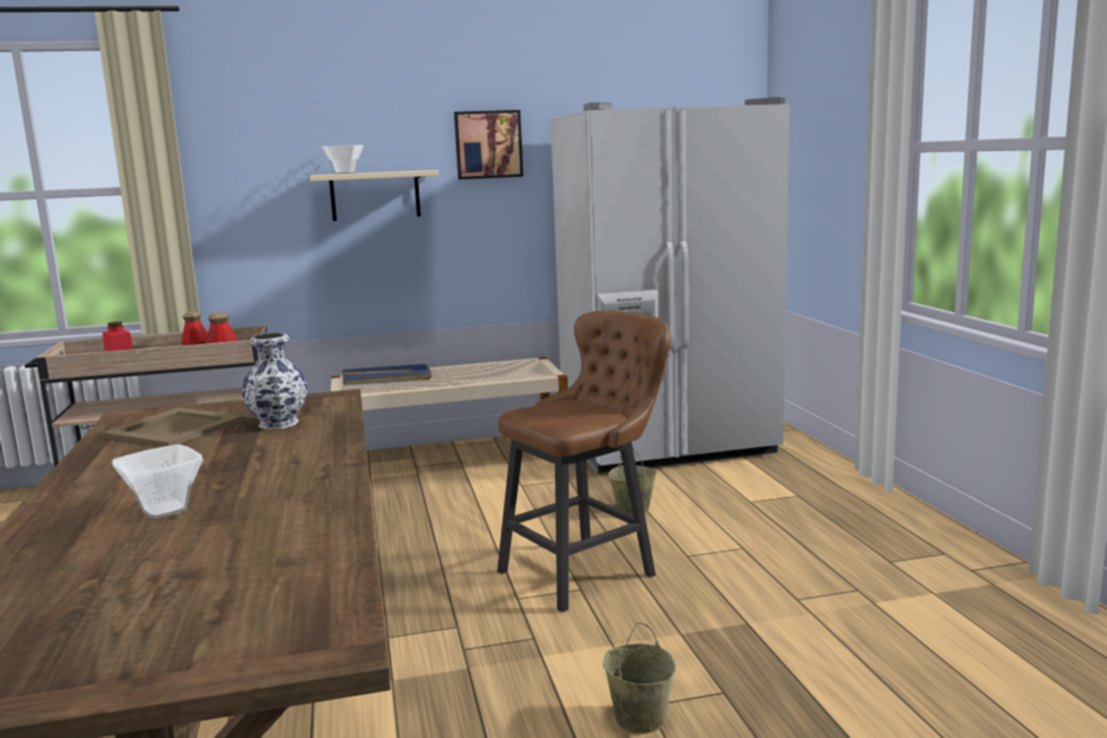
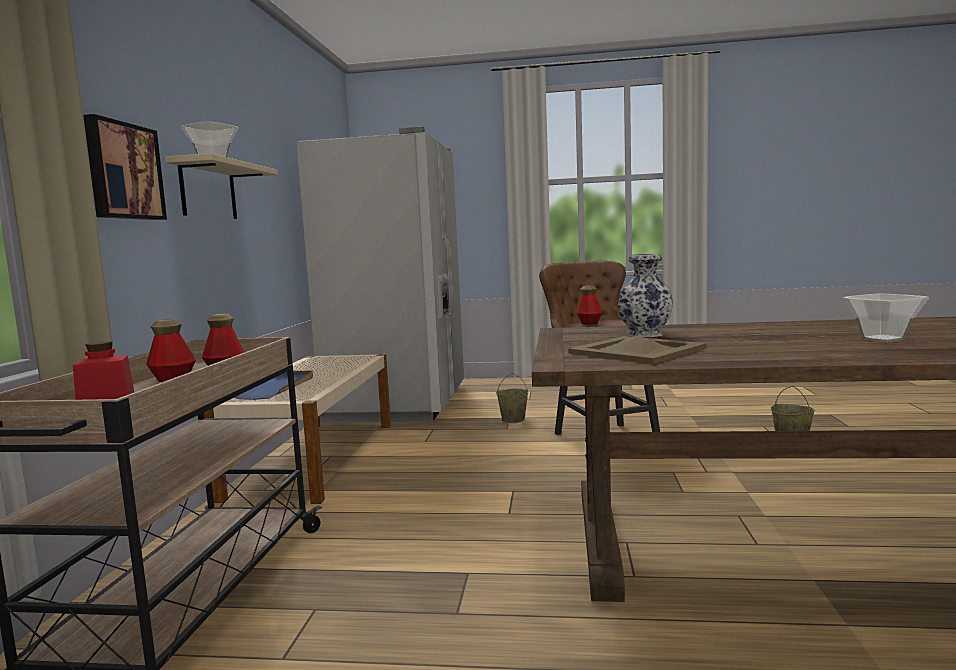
camera: 70 degrees left, 5 degrees down
(488, 144) = (263, 155): picture -> picture (122, 171)
(555, 406) = (589, 323): none -> bottle

